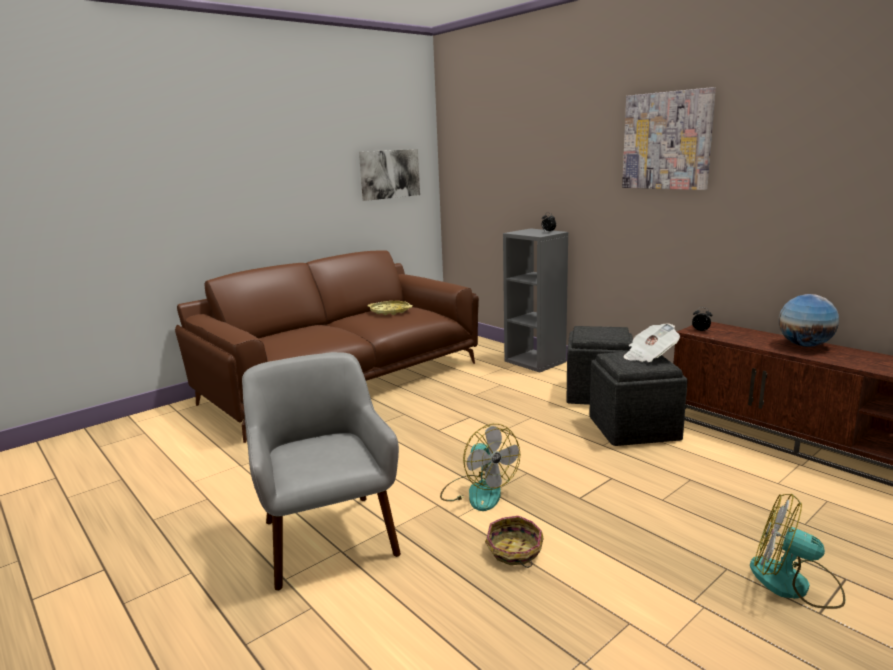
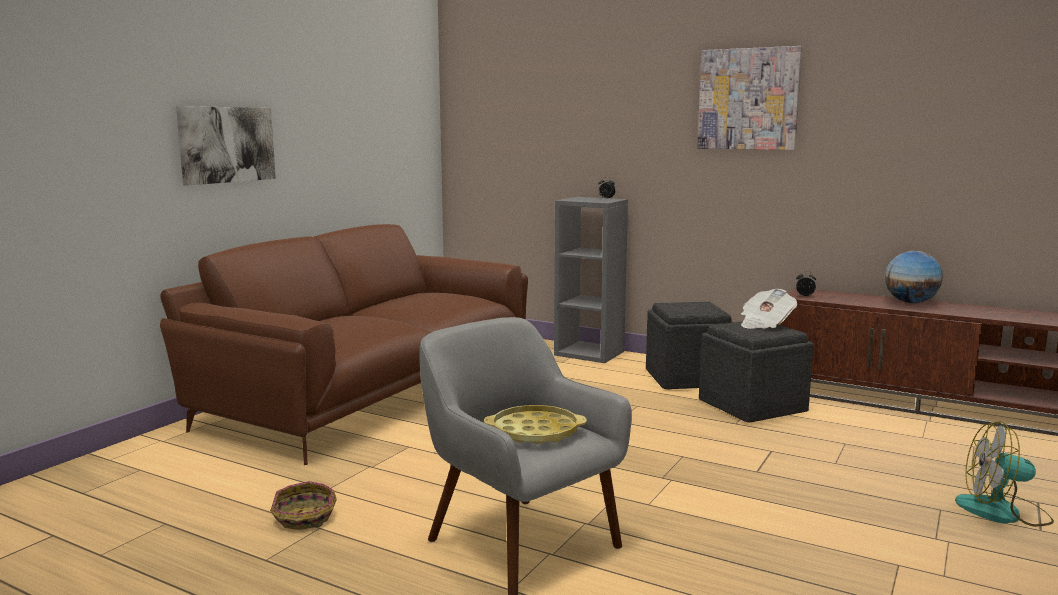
camera: 20 degrees left, 5 degrees down
(389, 174) = (394, 130): picture -> picture (226, 144)
(390, 311) = (425, 297): yellow tray -> yellow tray (535, 432)
(478, 492) = (648, 479): fan -> none
(514, 551) = (737, 525): basket -> basket (304, 518)

